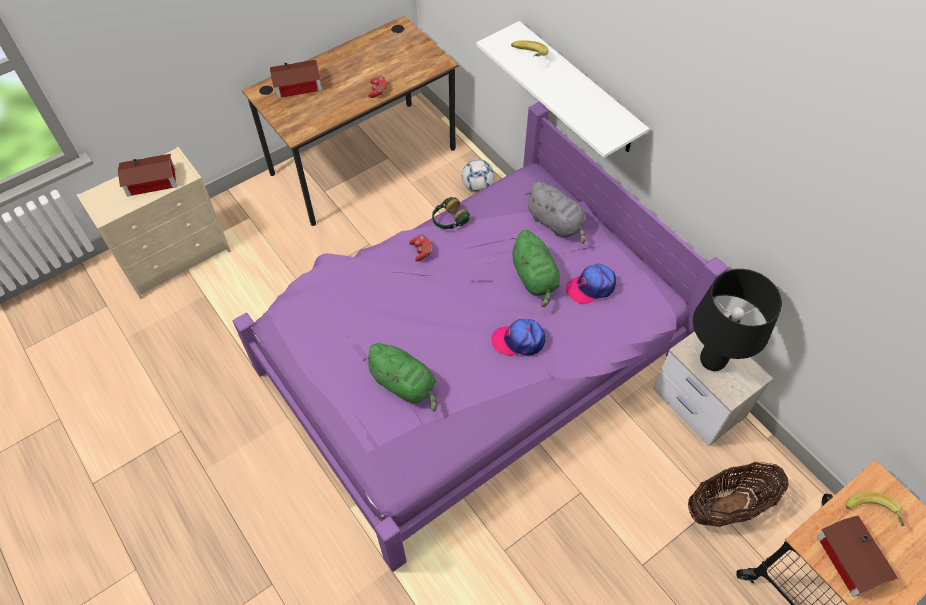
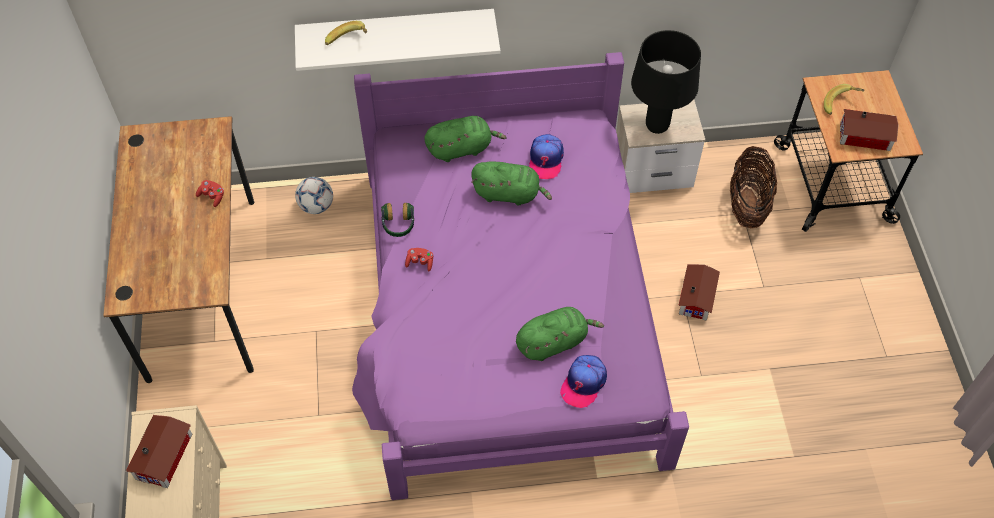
camera: 60 degrees left, 0 degrees up
(299, 86) = (145, 260): toy house -> toy house (698, 296)
(518, 340) = (565, 237): cap -> cap (583, 383)
(556, 223) = (462, 149): grey plush toy -> green plush toy

